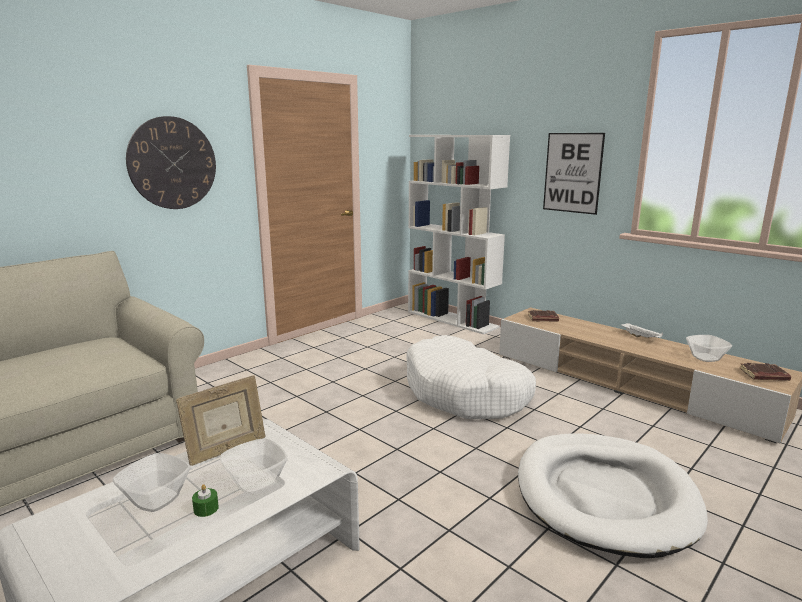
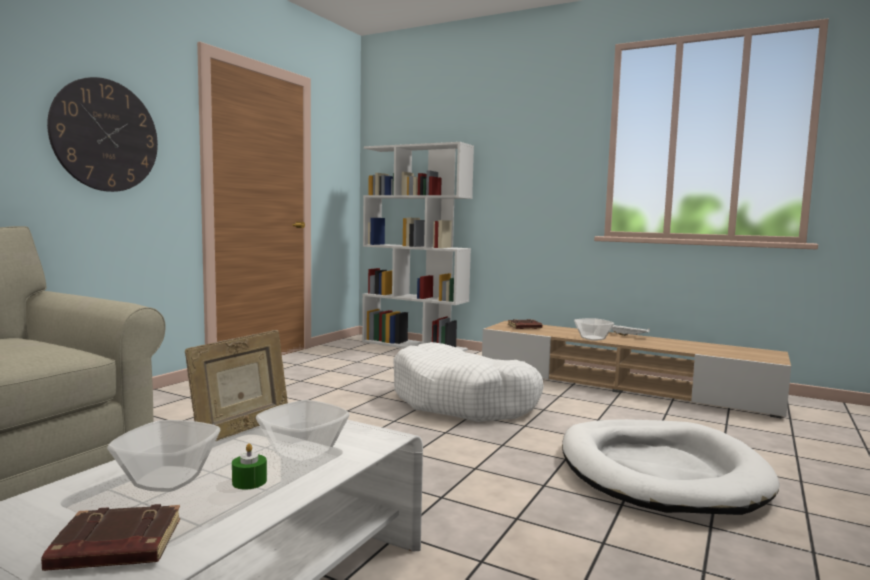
camera: 15 degrees left, 10 degrees down
(572, 173) = (541, 180): picture -> none
(705, 357) = (696, 346): bowl -> bowl (592, 338)
(763, 375) = (756, 354): brown book -> brown book (114, 548)

